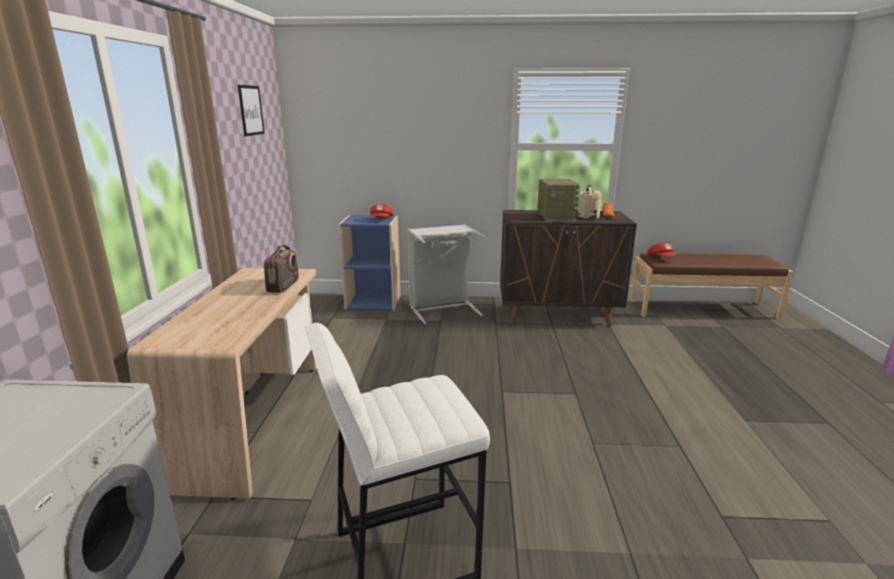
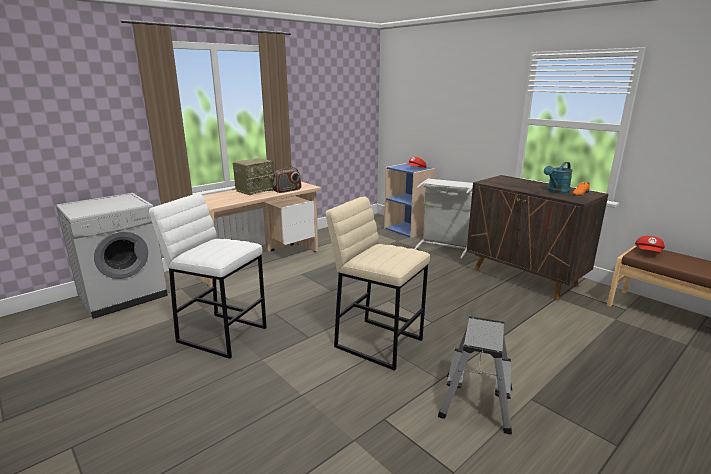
camera: 45 degrees right, 0 degrees up
(251, 110) = (340, 86): picture -> none
(555, 217) = (523, 186): radio -> radio (255, 190)
(576, 443) = (377, 342): none -> beige stool
(589, 217) = (556, 192): beige watering can -> turquoise watering can
(731, 448) = (476, 402): none -> grey step ladder

